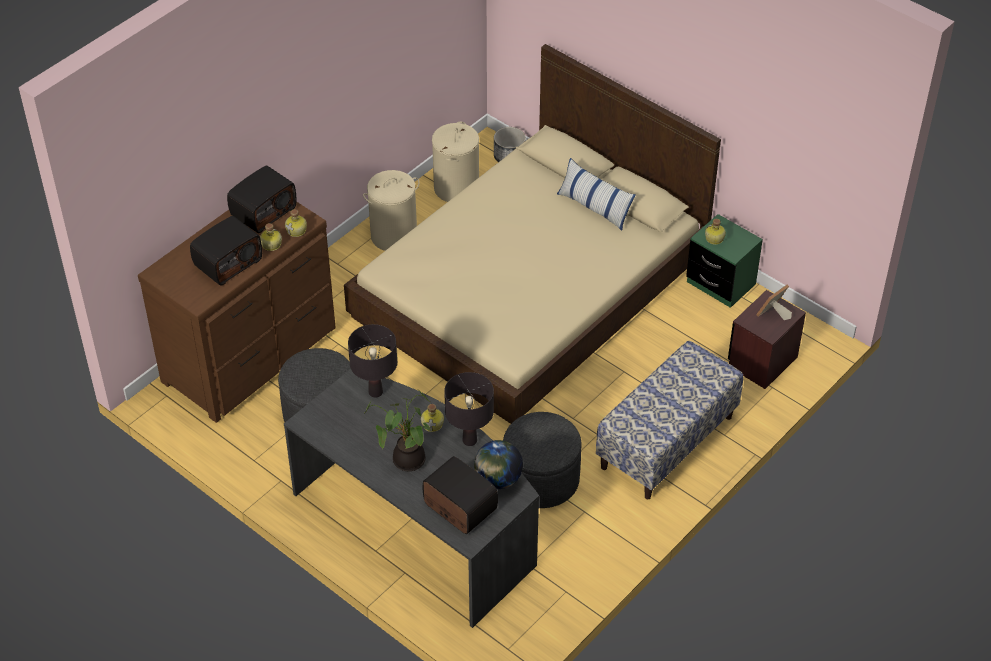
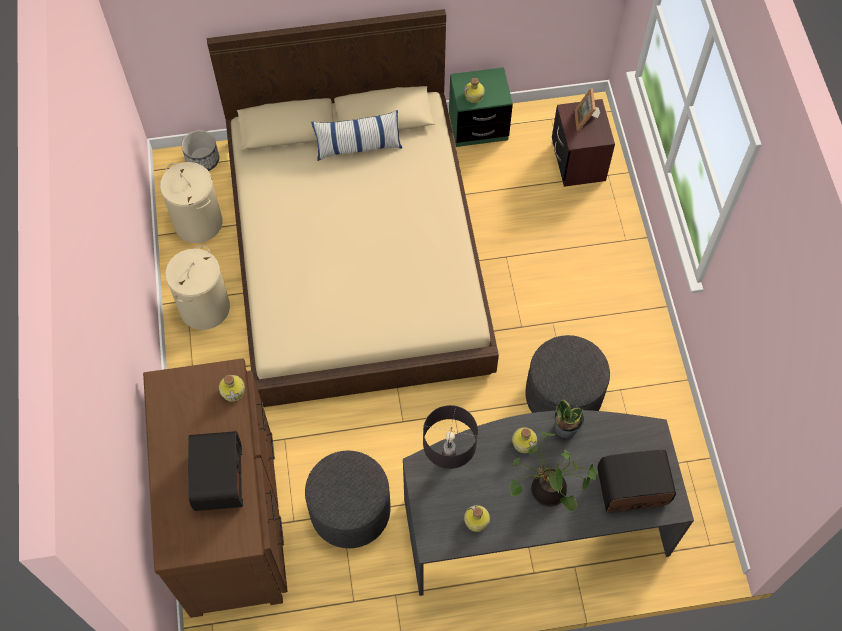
camera: 50 degrees left, 15 degrees up
(263, 211) = (180, 401): radio -> none
(270, 244) = (230, 425): bottle -> bottle (476, 522)
(469, 440) = (565, 427): black table lamp -> potted plant
(498, 479) = (625, 437): globe -> none
(667, 442) = (601, 282): bench -> none

